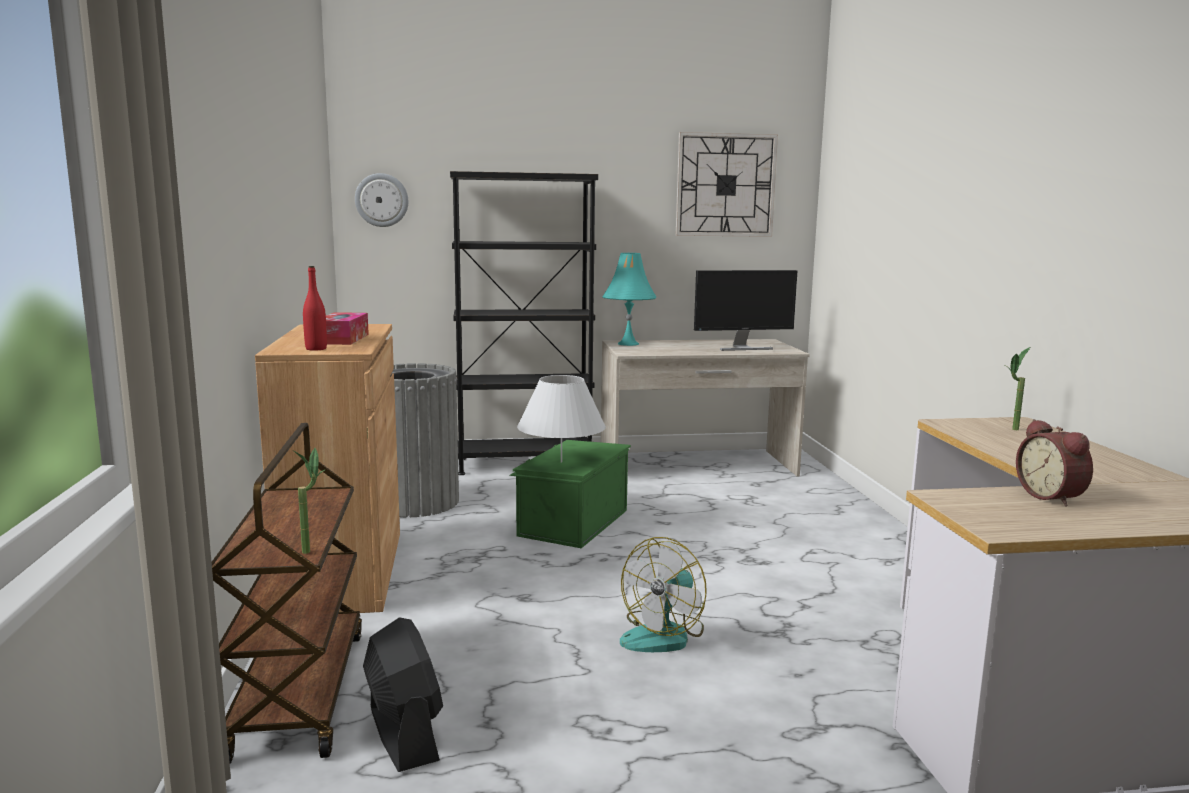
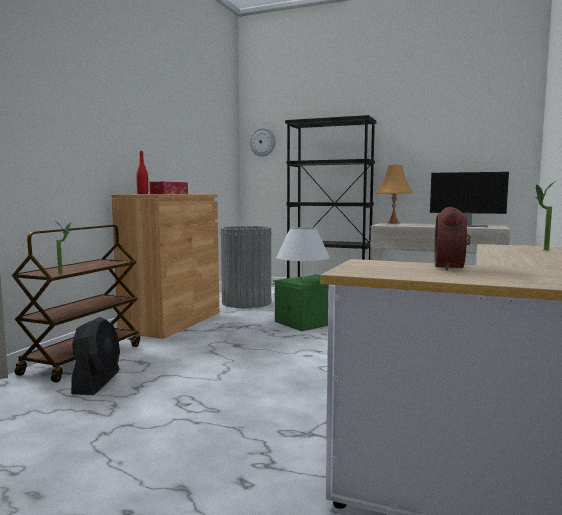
camera: 30 degrees right, 5 degrees down
(628, 344) = (393, 223): turquoise table lamp -> orange table lamp
(664, 635) = (285, 373): fan -> none
(725, 185) = (469, 120): wall clock -> none

